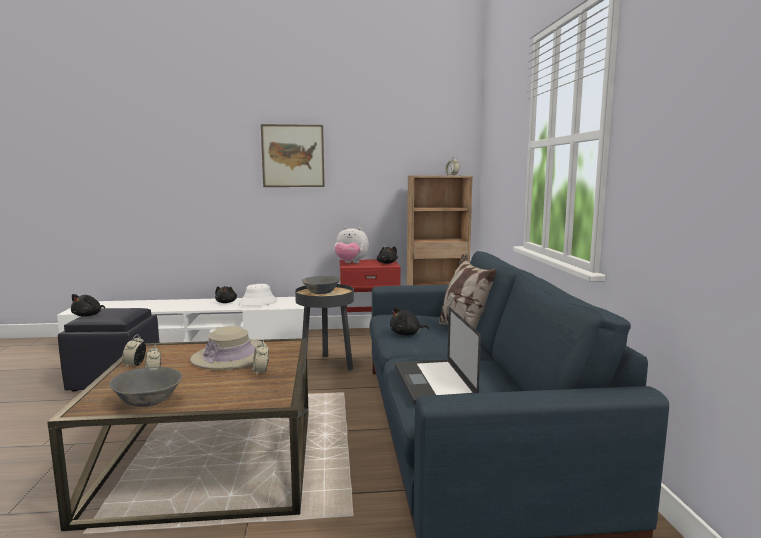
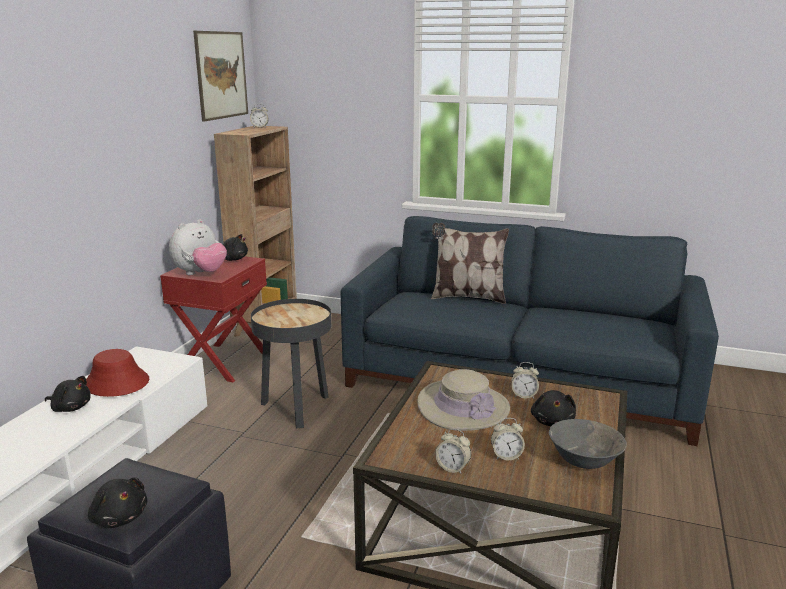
camera: 65 degrees left, 10 degrees up
(258, 302) = (116, 383): white hat -> red hat
(293, 156) = (85, 122): picture -> picture (221, 75)
(321, 292) = (288, 318): grey bowl -> none
(407, 334) = (466, 316): black plush toy -> black plush toy (552, 421)
(433, 383) = (599, 332): laptop -> none

